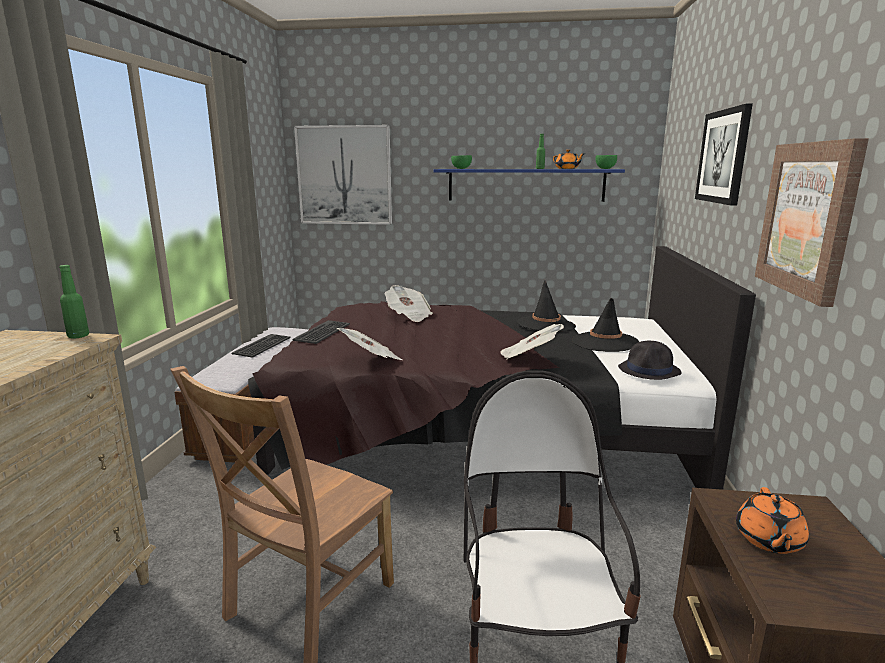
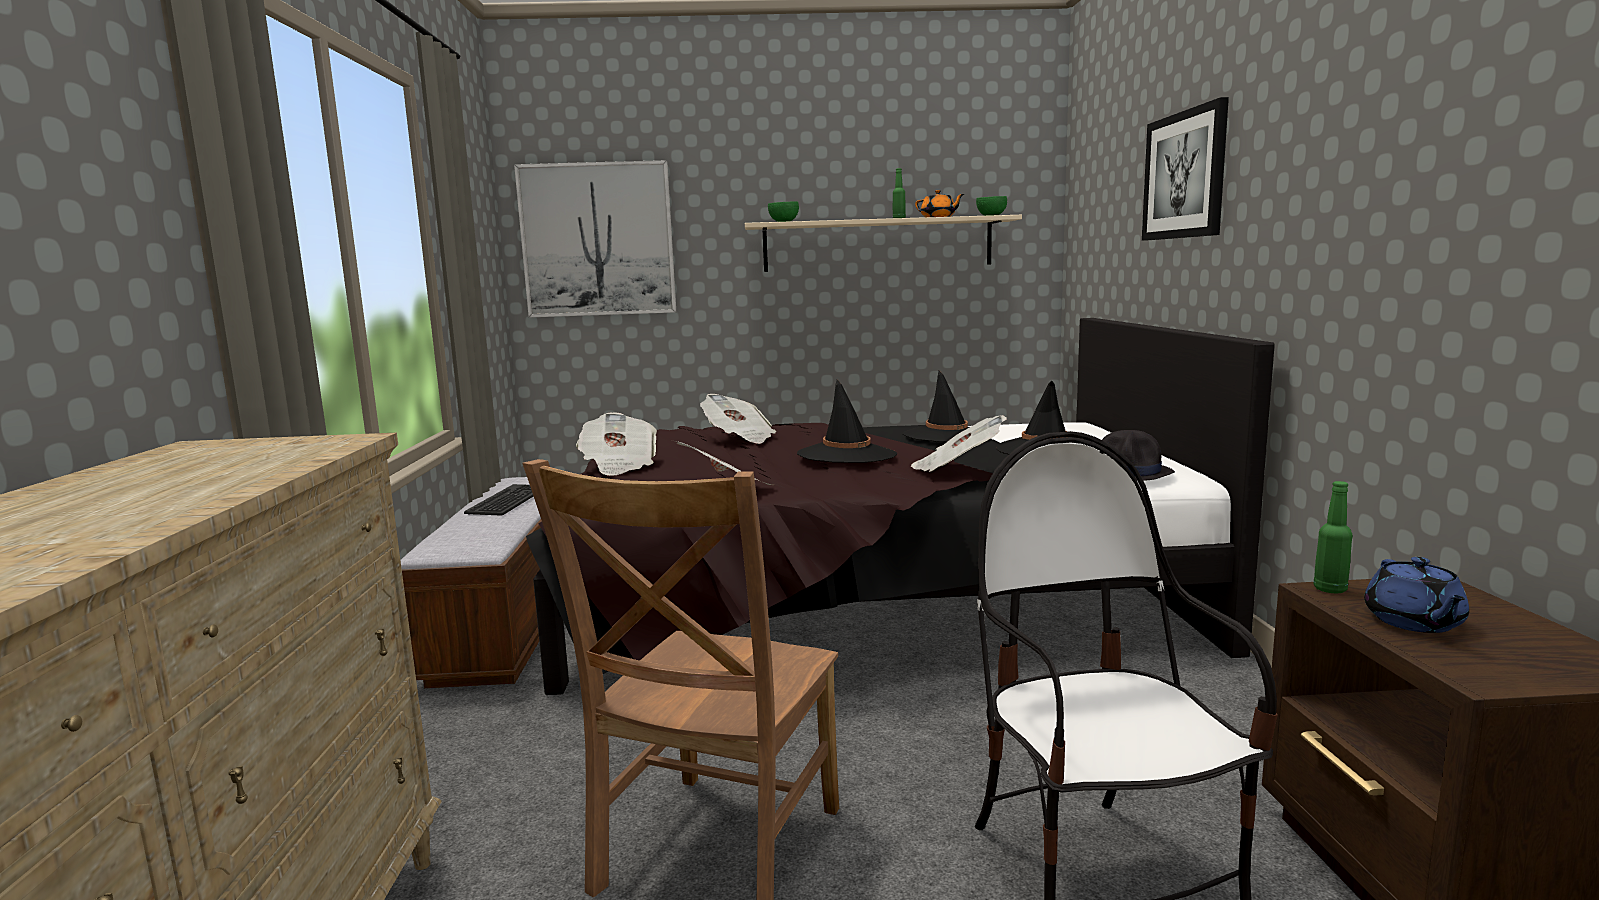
camera: 10 degrees left, 5 degrees down
(78, 336) = (326, 438): green bottle -> green bottle (1330, 589)
(323, 332) = (619, 466): keyboard -> newspaper
(465, 338) = (847, 455): none -> black hat
(526, 185) = (877, 244): blue shelf -> beige shelf
(768, 540) = (1414, 622): orange teapot -> blue teapot
(808, 218) = (1348, 226): picture -> none

